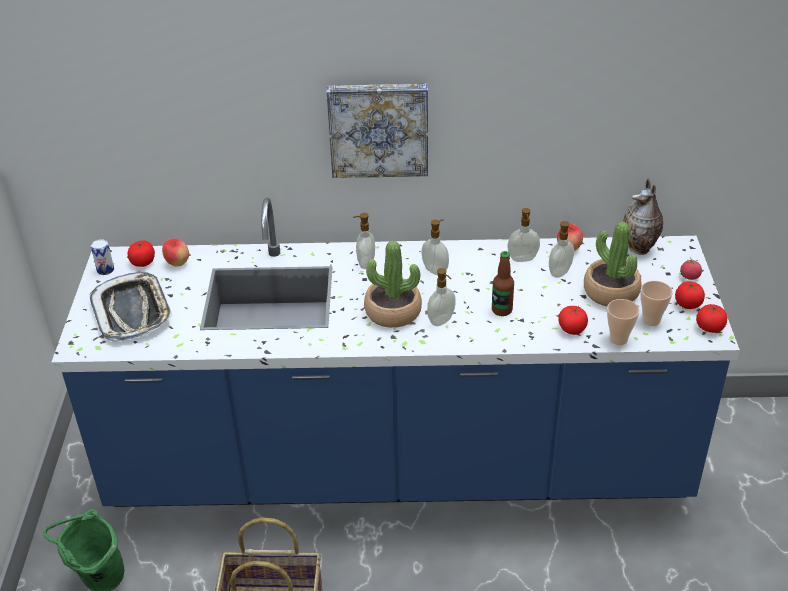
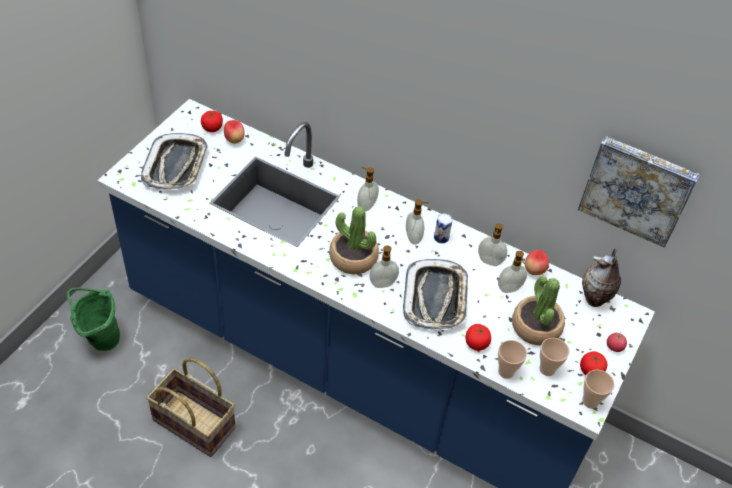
camera: 25 degrees right, 10 degrees up
(105, 270) = (183, 122): can -> can (441, 237)
(378, 128) = (408, 105): picture -> picture (637, 189)
(502, 310) = (435, 298): bottle -> tray
(709, 328) = (590, 401): tomato -> cup

